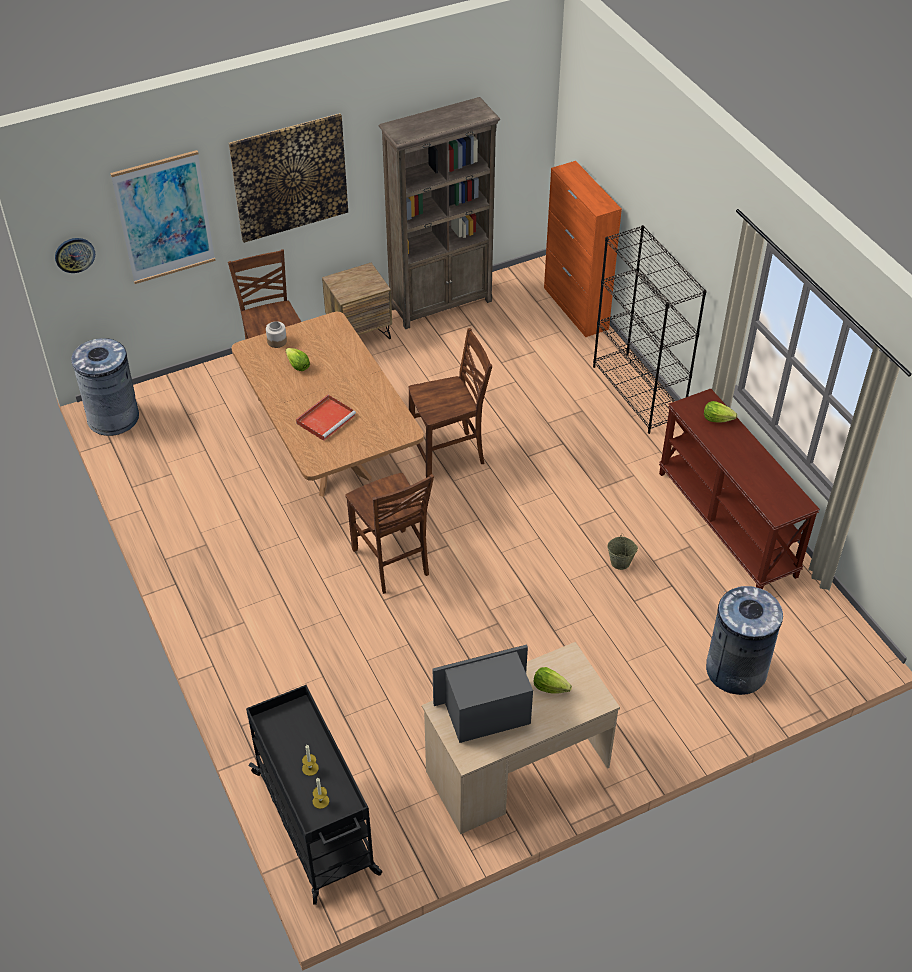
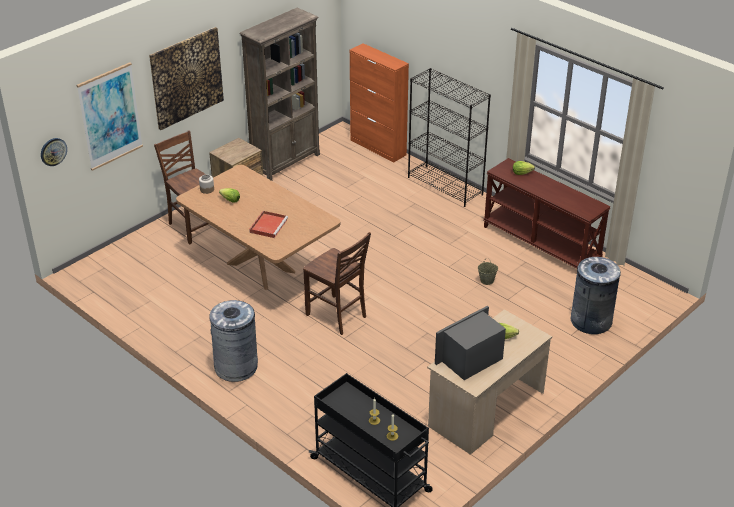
camera: 20 degrees left, 10 degrees down
(113, 417) = (87, 277): grey trash can -> grey trash can (236, 367)
(449, 455) = (341, 247): brown chair -> none

